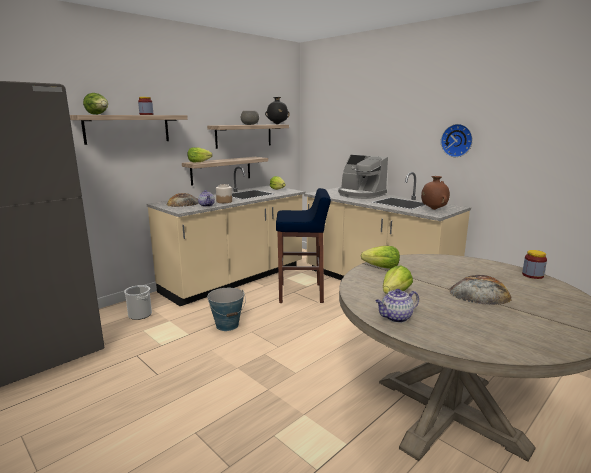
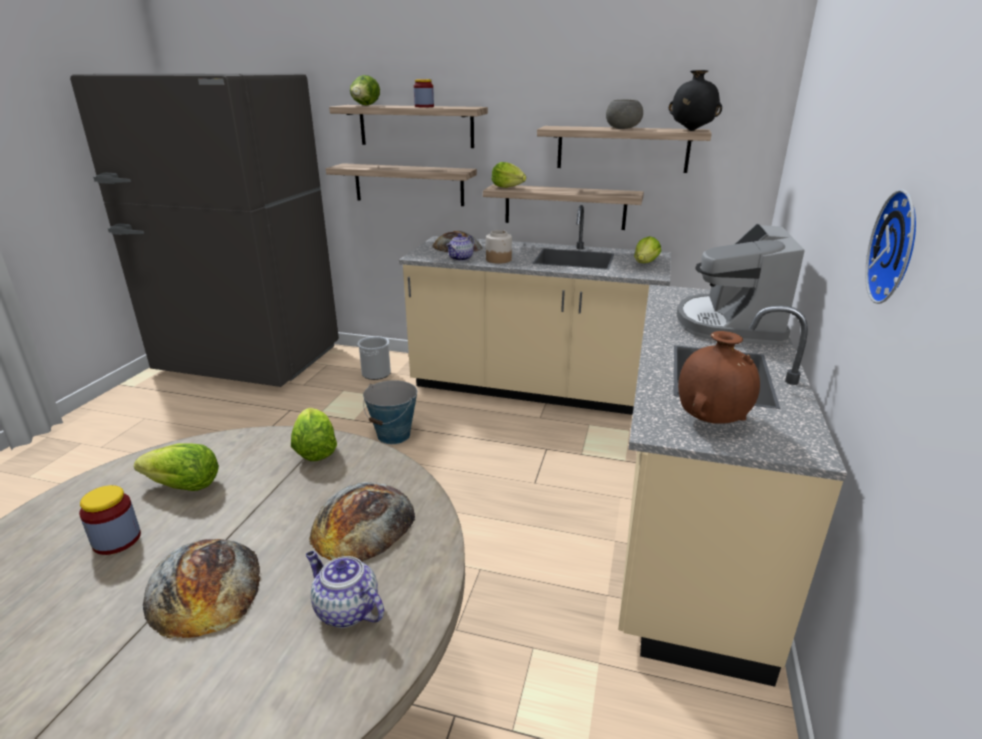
camera: 60 degrees right, 10 degrees up
(124, 170) = (408, 184): none -> shelf
(302, 293) = (549, 458): blue stool -> none
(396, 318) = (78, 504): teapot -> teapot (345, 610)
(447, 266) = (363, 523): none -> bread
(532, 275) = (370, 675): jar -> jar (117, 540)

